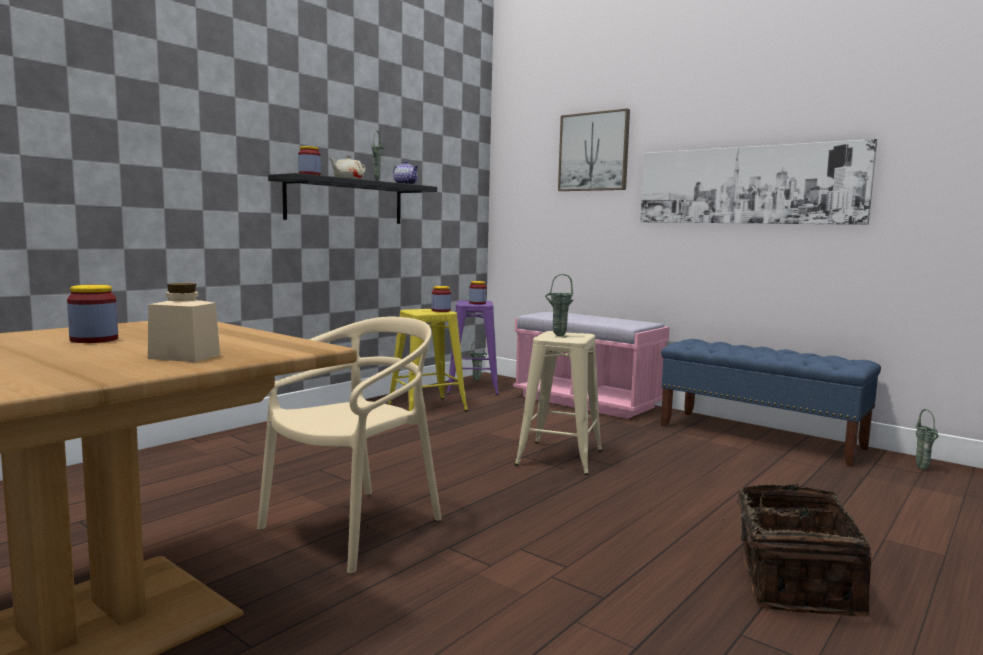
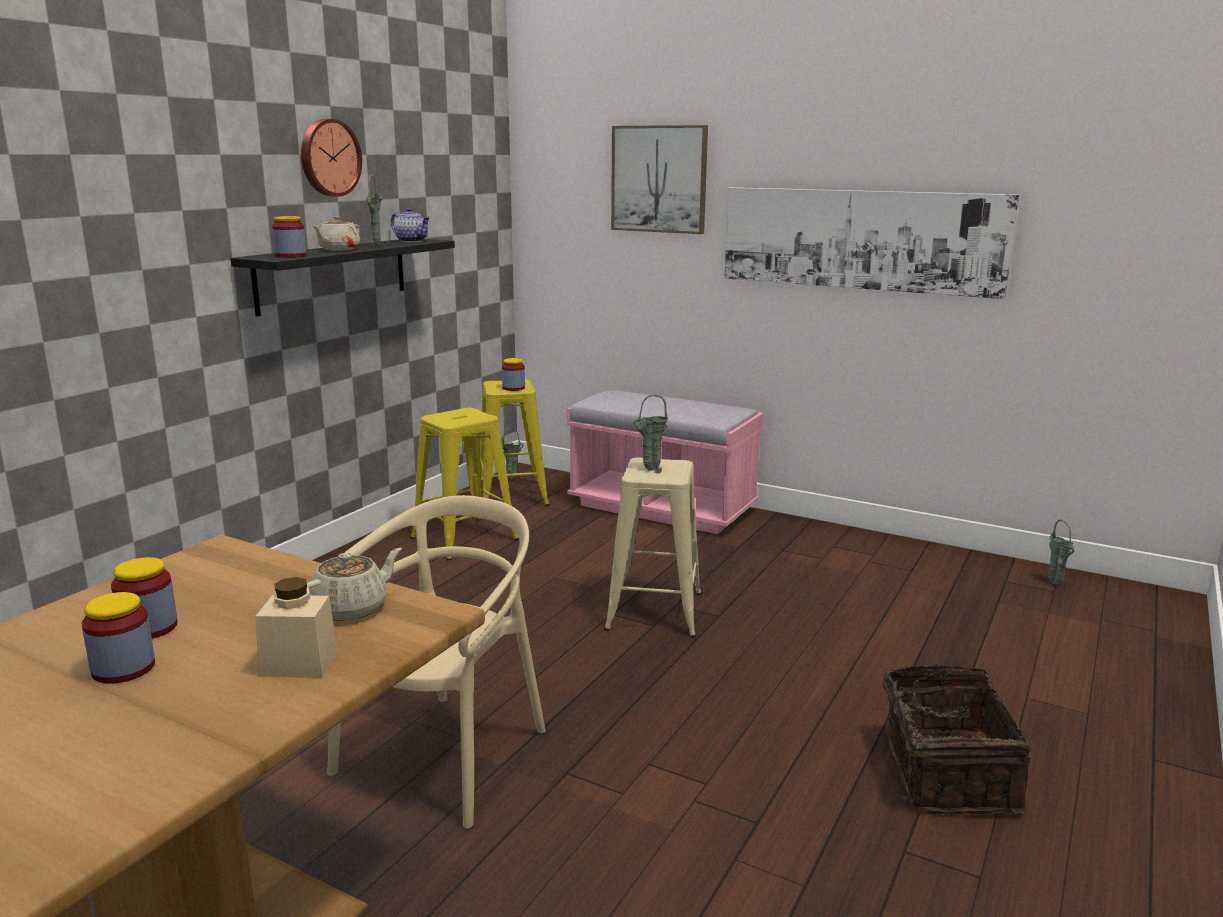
camera: 10 degrees left, 10 degrees up
(252, 342) = (351, 608): none -> beige teapot
(349, 119) = (329, 158): none -> wall clock
(441, 310) = (476, 415): jar -> jar (123, 668)
(473, 388) = (512, 495): purple stool -> yellow stool
(760, 436) = (876, 550): blue bench -> none

